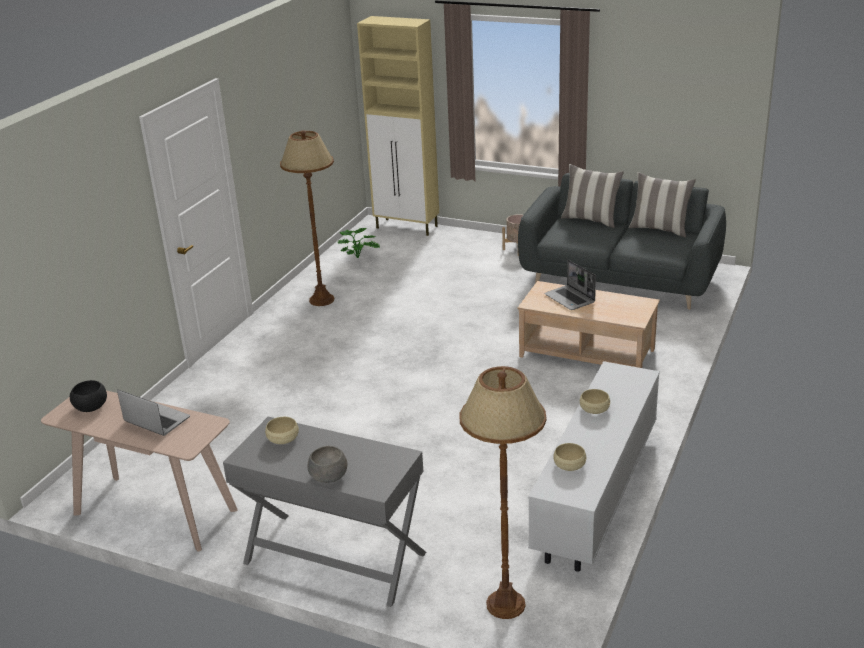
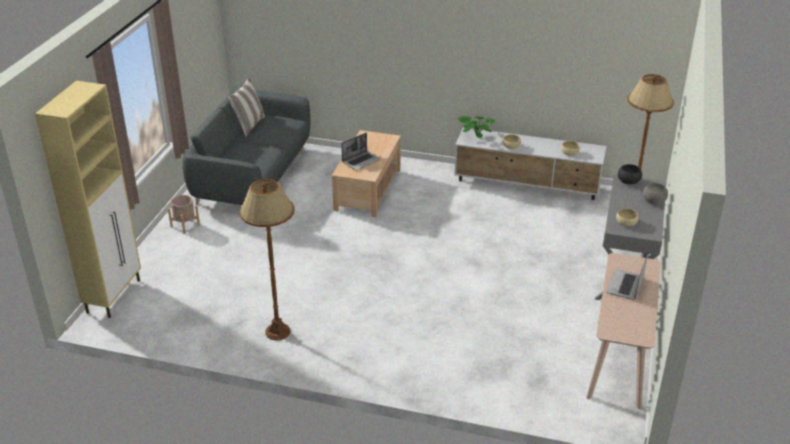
camera: 100 degrees left, 5 degrees up
(91, 407) = (623, 324): black bowl -> black bowl (628, 181)
(359, 256) = (181, 320): potted plant -> potted plant (475, 137)
(590, 220) = (226, 152): pillow -> none

